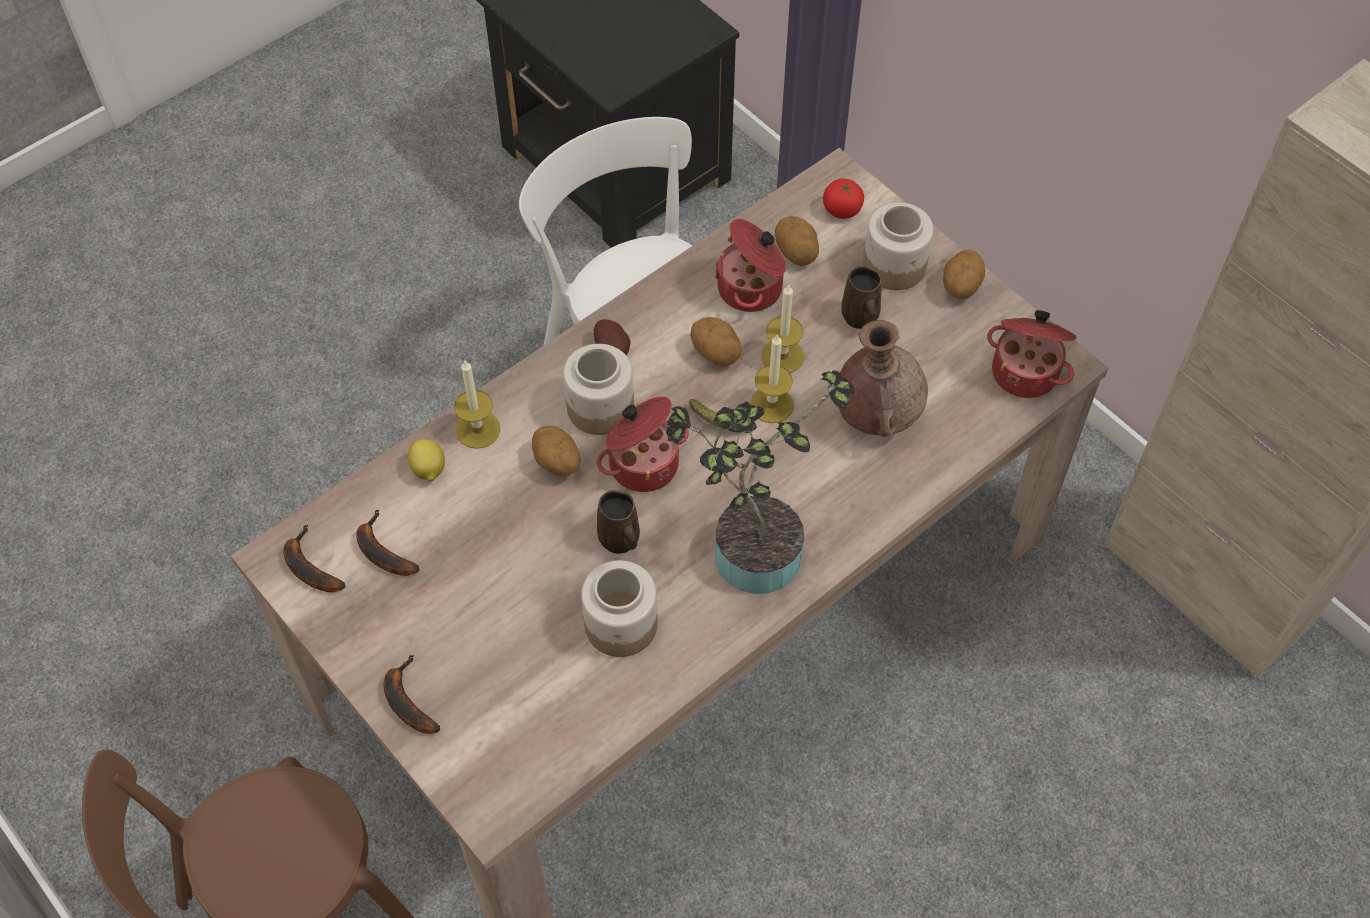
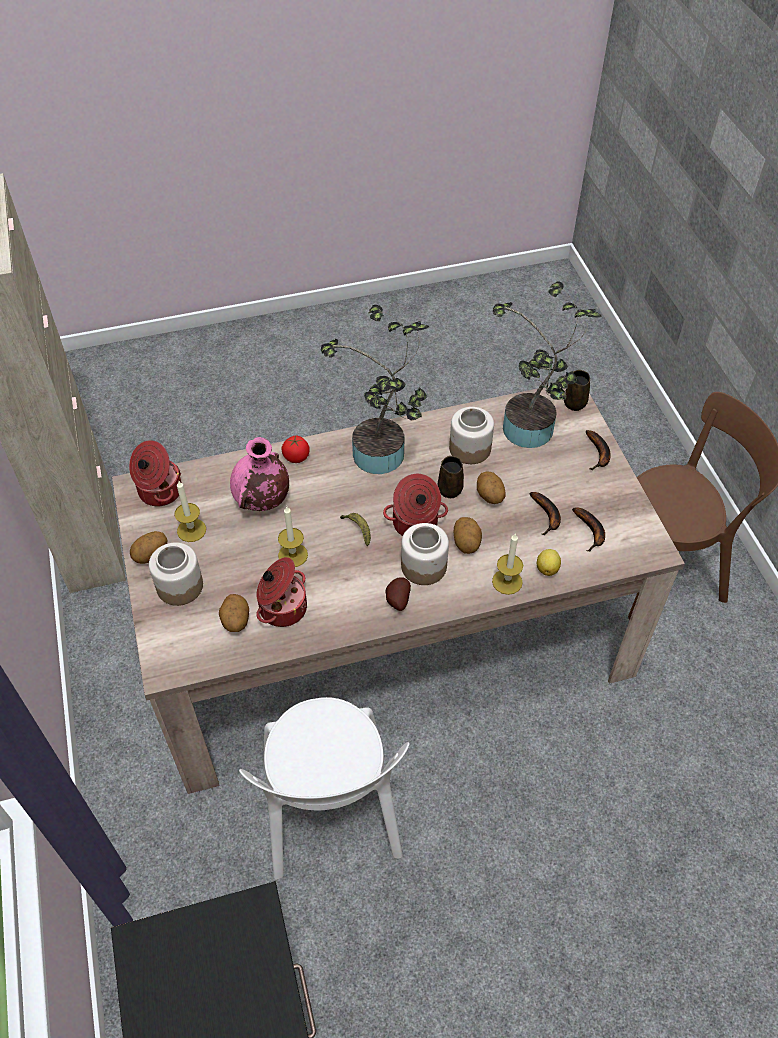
camera: 155 degrees left, 5 degrees down
(308, 567) = (637, 539): banana -> banana (547, 516)
(534, 696) = (530, 433): none -> potted plant
(716, 353) = (332, 573): potato -> potato (489, 496)
(771, 405) = (319, 528): candle -> candle (191, 530)
(842, 210) = (181, 641): tomato -> tomato (296, 457)
(860, 318) = (228, 560): brown mug -> brown mug (575, 402)
(877, 413) = (262, 500): brown vase -> pink vase

